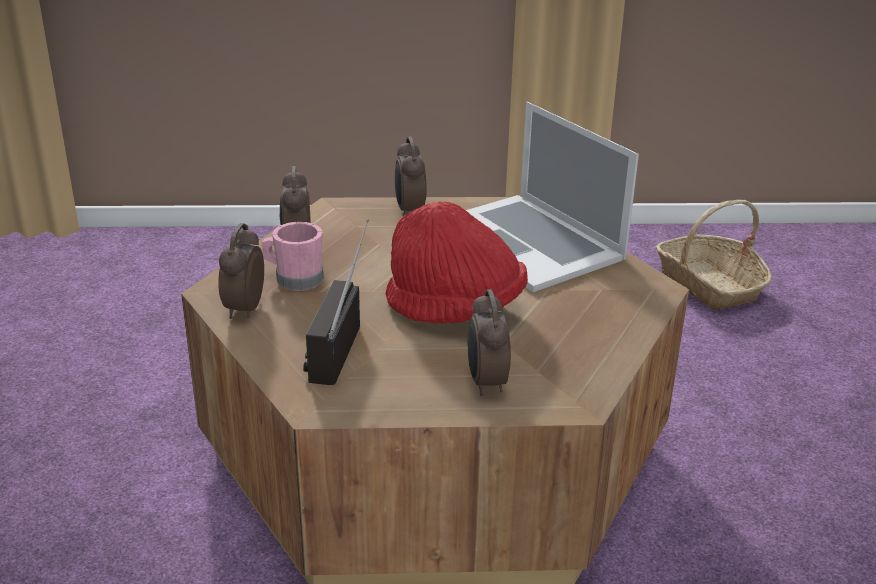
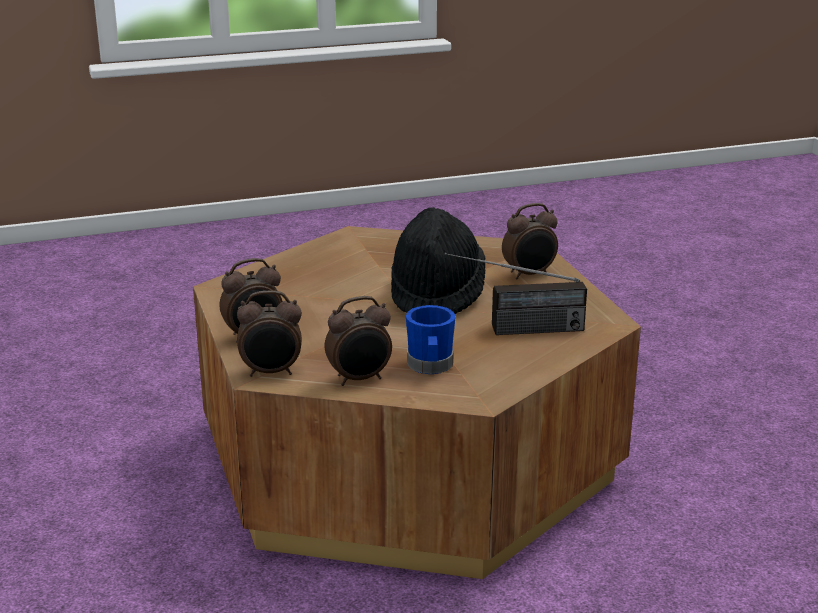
camera: 105 degrees left, 5 degrees down
(243, 309) = (501, 378): alarm clock -> alarm clock (271, 372)
(294, 279) = (430, 366): pink mug -> blue mug
(455, 310) = (436, 295): red hat -> black hat
(529, 241) = (296, 280): laptop -> none
(709, 285) = (77, 352): basket -> none

